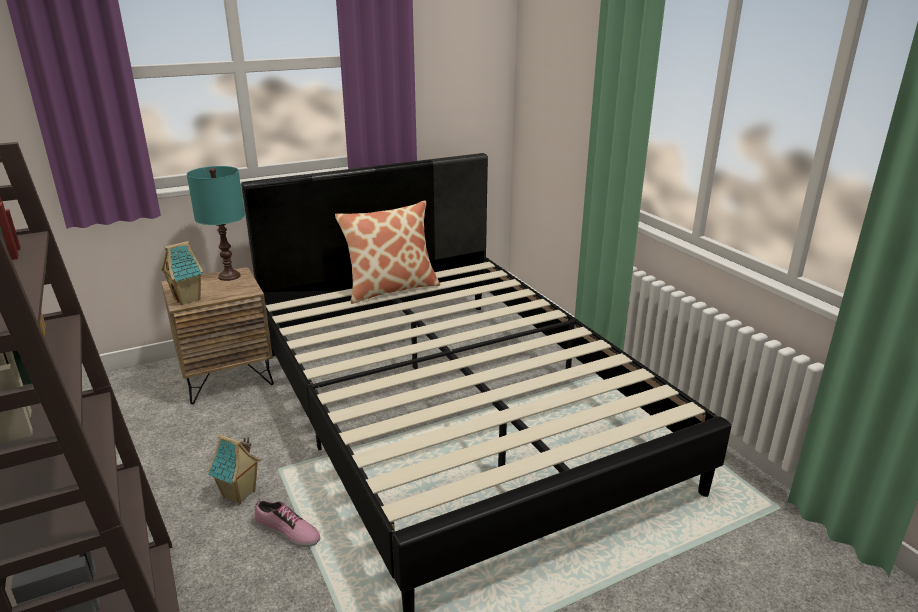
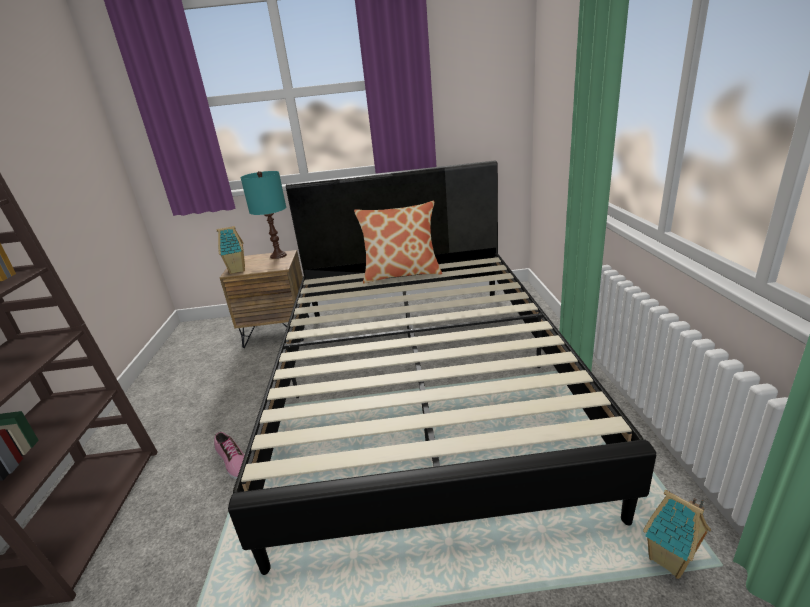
camera: 25 degrees right, 0 degrees up
(239, 495) = (224, 423): toy house -> toy house (670, 561)

